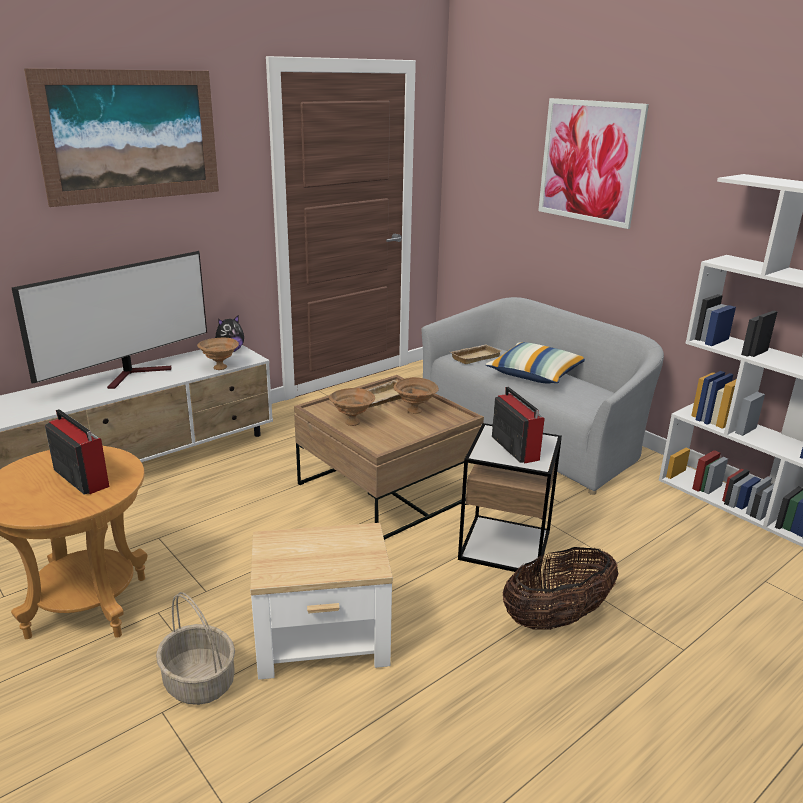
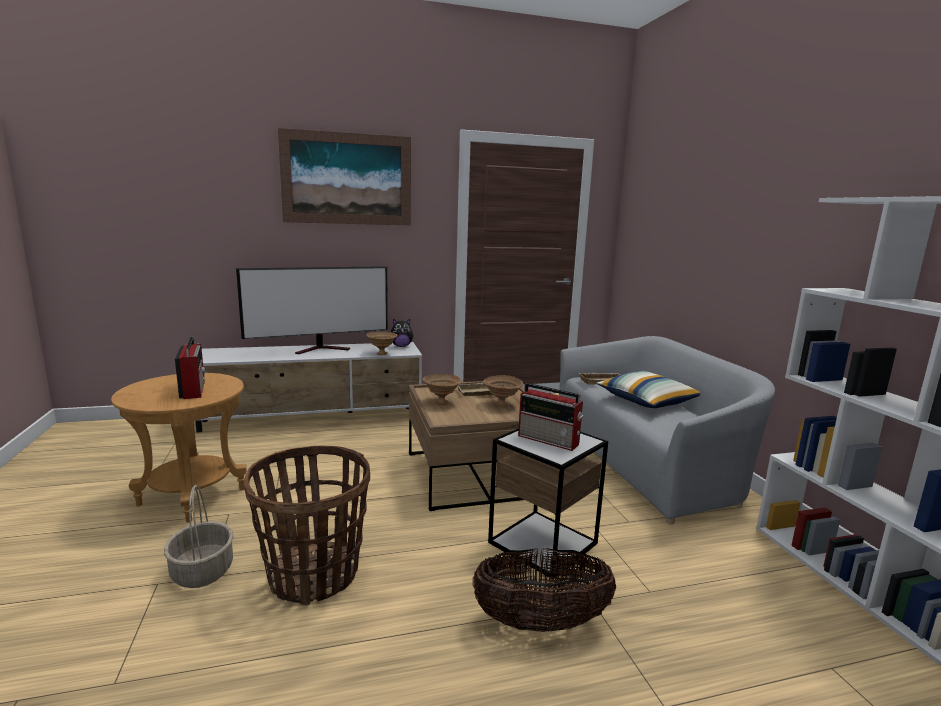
camera: 25 degrees right, 10 degrees down
(322, 645) = (314, 574): side table -> basket
(514, 447) = (550, 440): radio -> radio turned 120 degrees clockwise
(589, 162) = (723, 208): picture -> none

